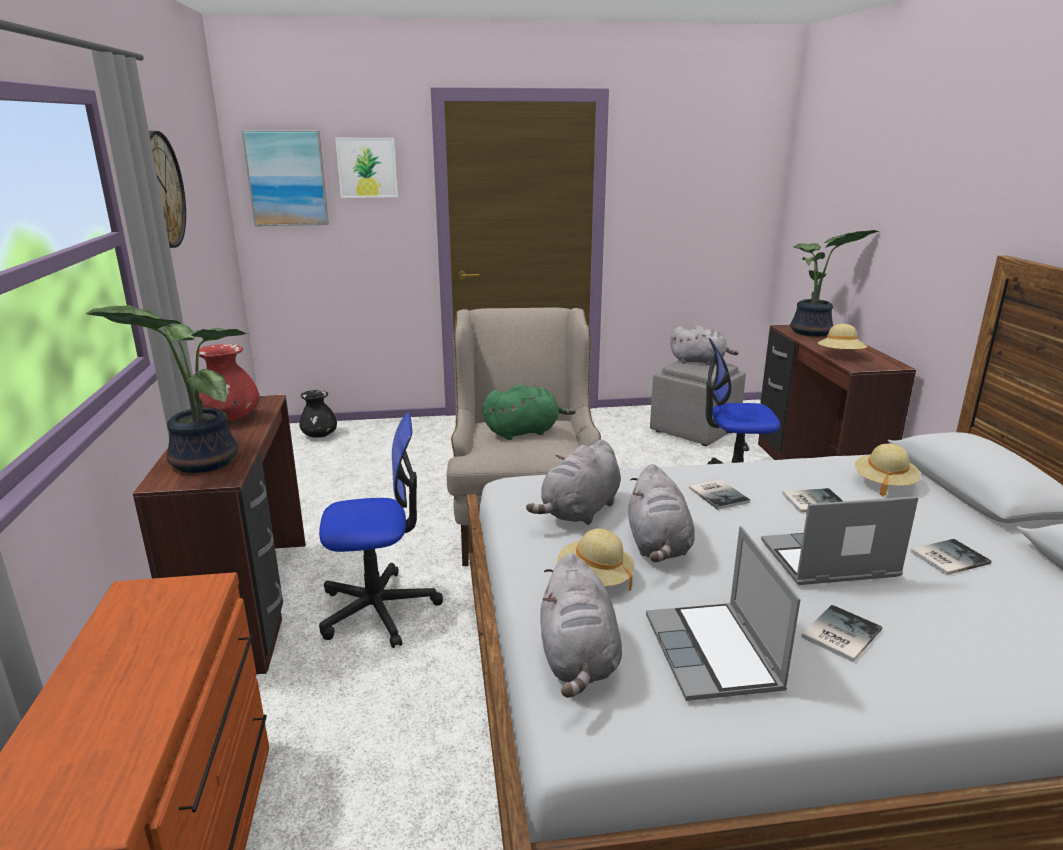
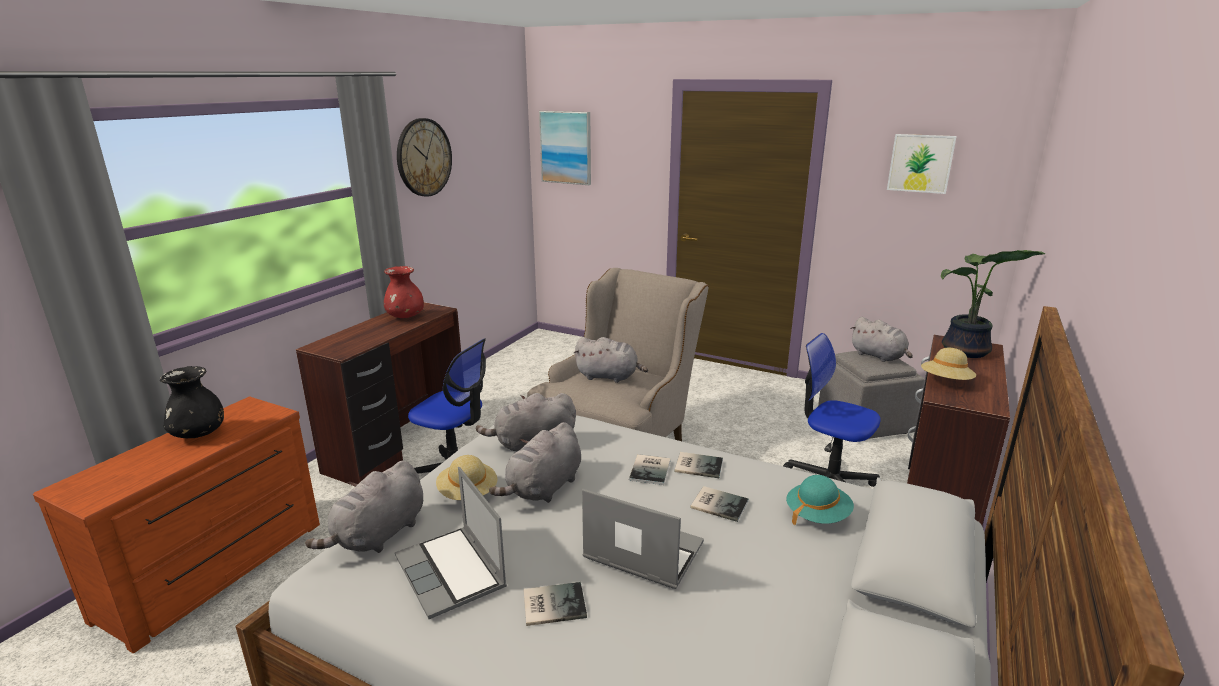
camera: 35 degrees right, 0 degrees up
(200, 461) = (349, 339): potted plant -> none
(319, 436) = (561, 345): black vase -> black vase (199, 434)
(367, 167) = (621, 142): picture -> picture (920, 163)
(524, 432) = (609, 377): green plush toy -> grey plush toy
(714, 654) = (452, 573): laptop -> laptop turned 60 degrees counterclockwise
(884, 483) = (817, 515): beige hat -> turquoise hat
(946, 557) = (753, 596): book -> book (697, 465)

